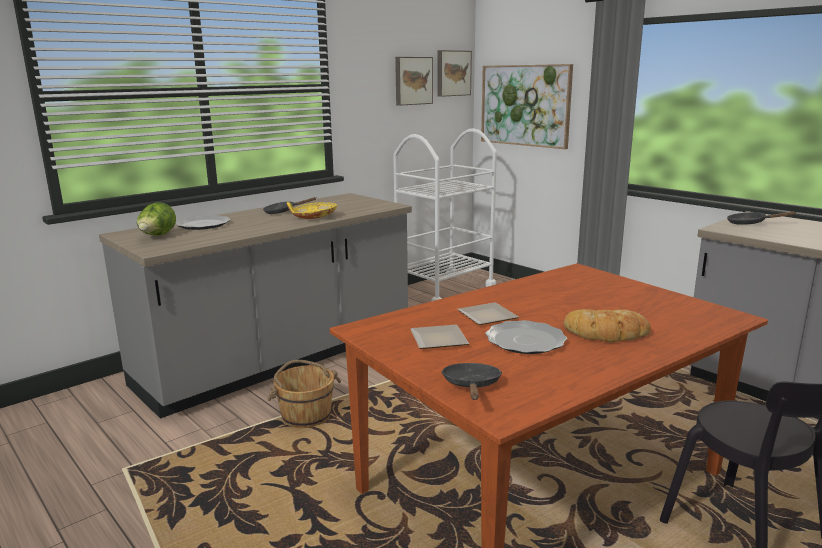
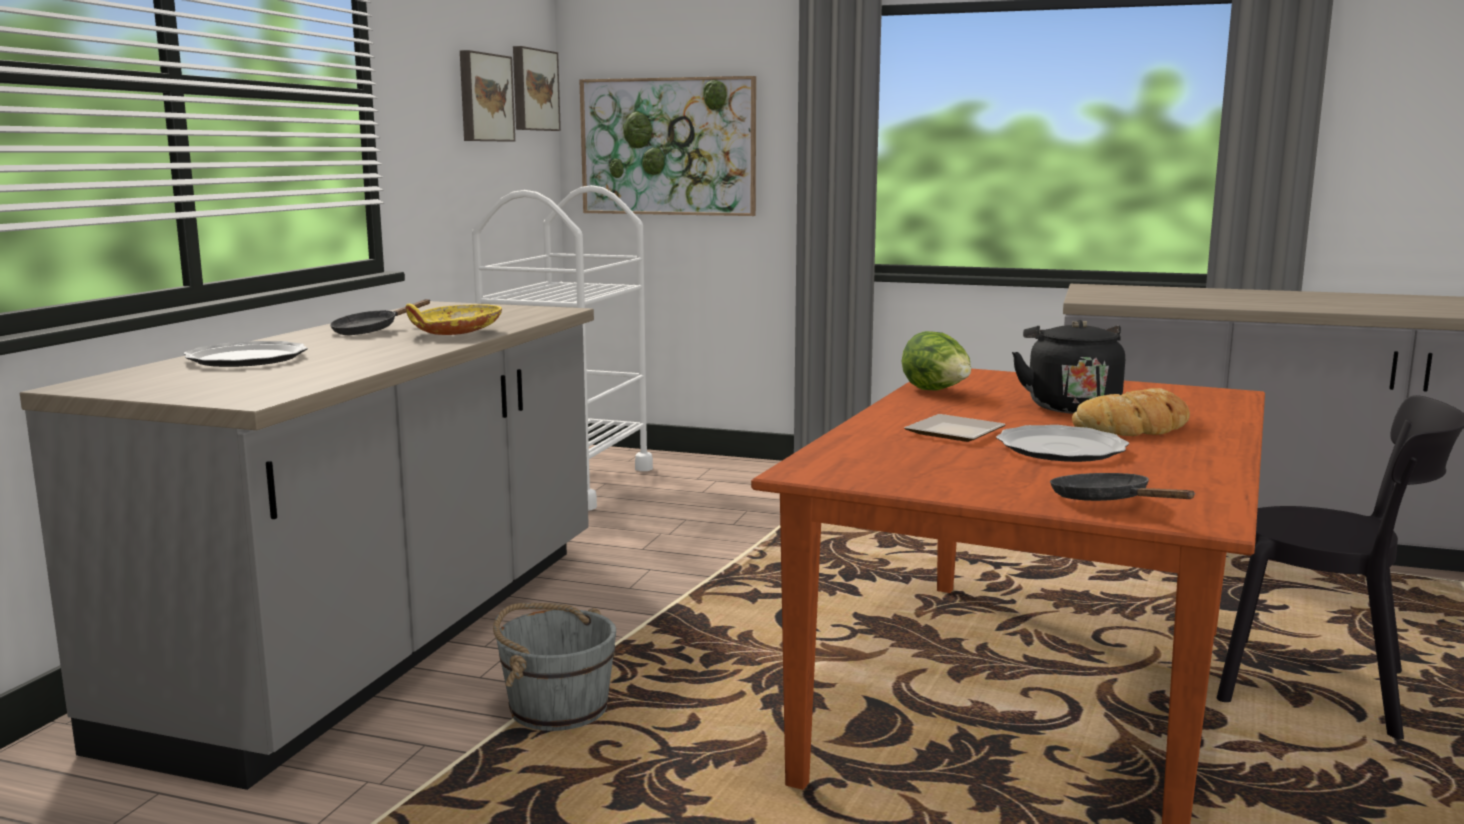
camera: 30 degrees left, 5 degrees down
(157, 236) = (190, 381): lettuce -> lettuce (937, 391)
(306, 415) = (557, 709): brown bucket -> grey bucket
(441, 340) = (954, 466): plate -> none
(597, 309) = (1070, 406): none -> black kettle
(750, 223) = (1106, 293): black frying pan -> none

